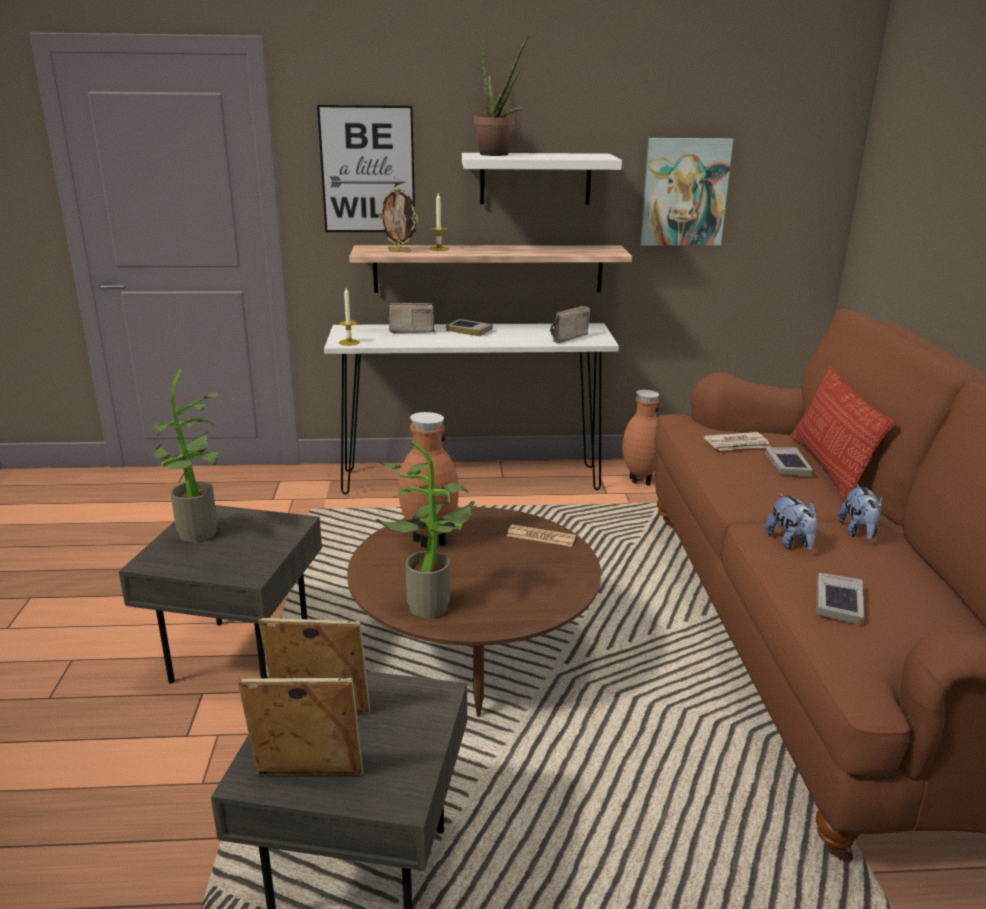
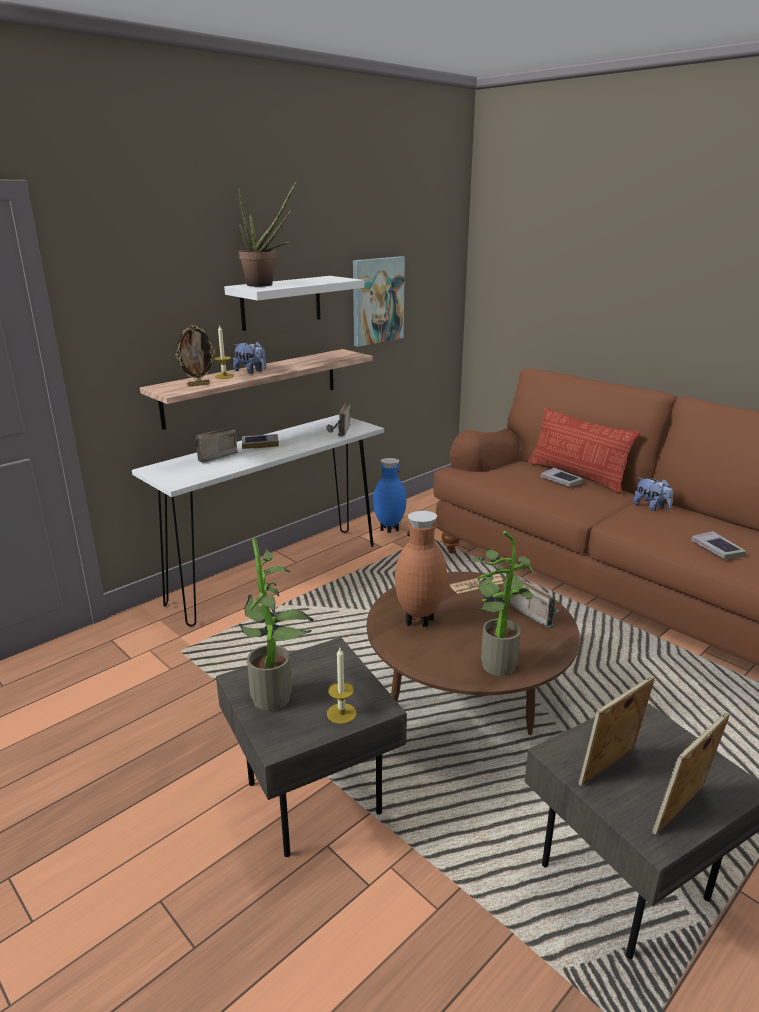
camera: 40 degrees left, 0 degrees up
(349, 342) = (183, 480): candle -> candle (341, 713)
(368, 170) = (145, 312): picture -> none
(550, 583) = (534, 612): none -> radio
(639, 481) = (389, 530): brown vase -> blue vase
(737, 444) = (517, 476): newspaper -> none
(790, 542) = (640, 525): plush toy -> plush toy (251, 371)

